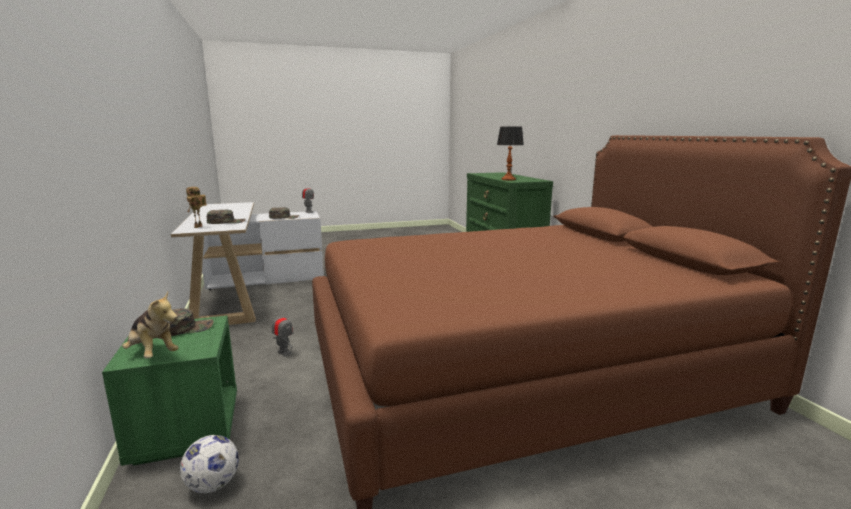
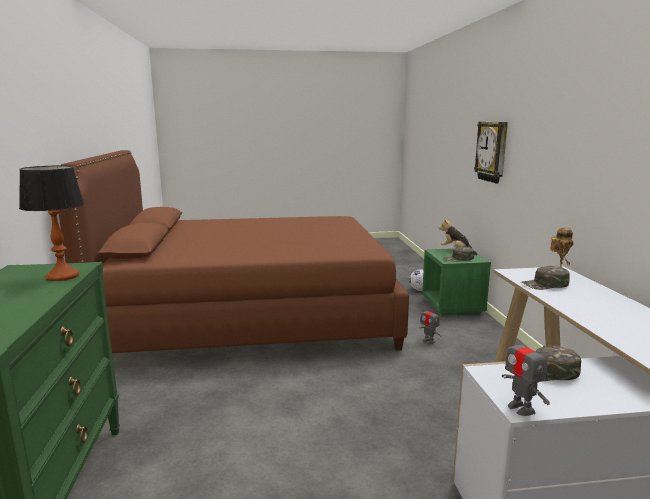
camera: 170 degrees left, 0 degrees up
(77, 137) = (492, 151): none -> wall clock

